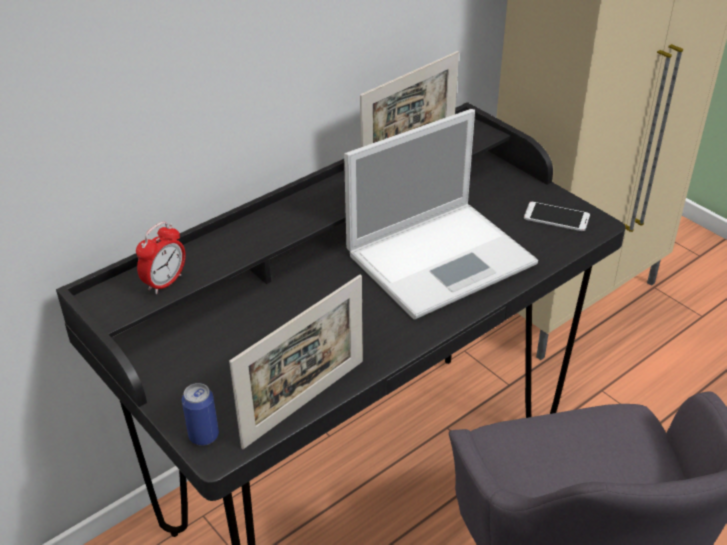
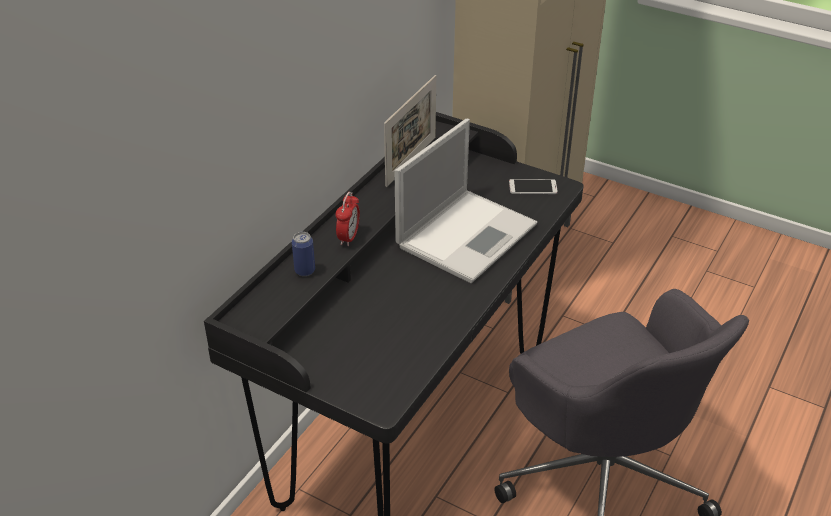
camera: 20 degrees left, 0 degrees up
(165, 282) = (284, 297): alarm clock -> alarm clock (348, 237)
(204, 436) = (367, 399): can -> can (305, 270)
(304, 403) = (426, 359): picture frame -> none

